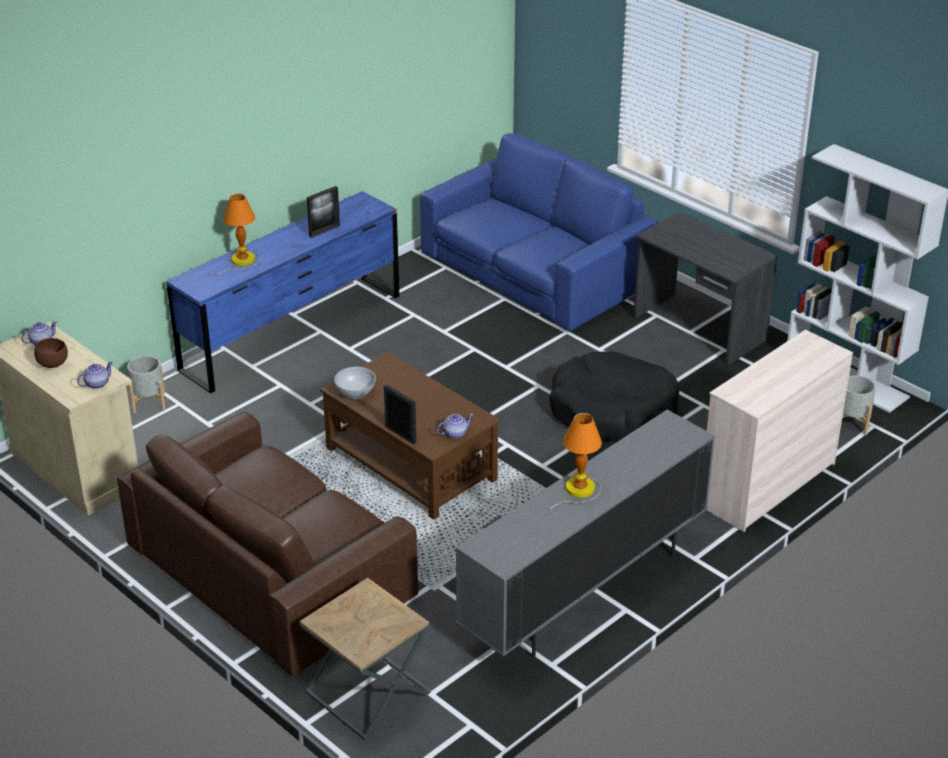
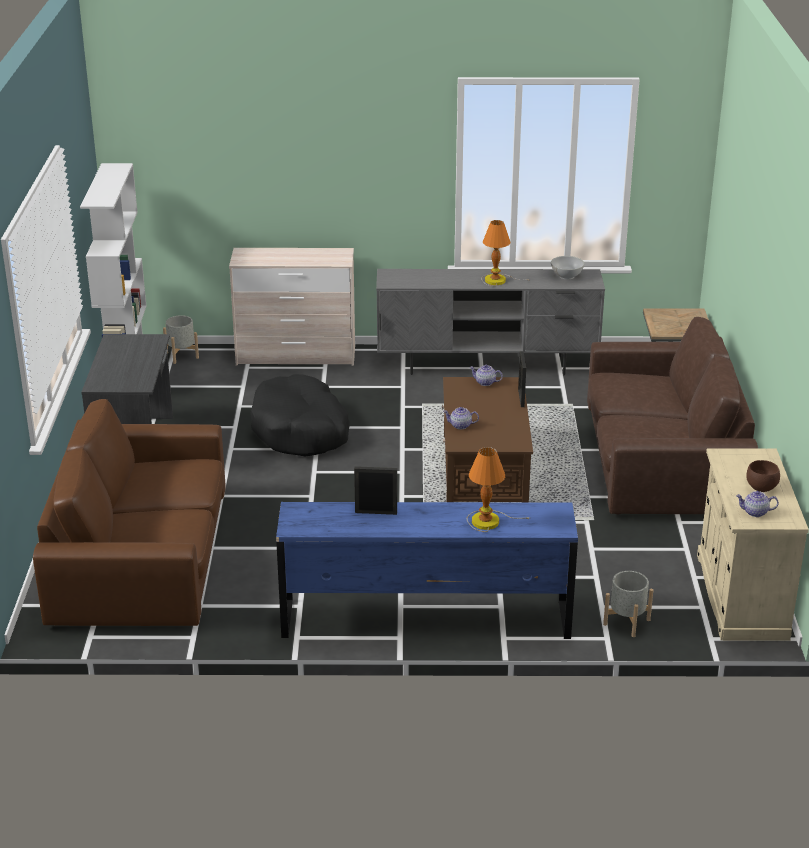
camera: 135 degrees left, 5 degrees down
(96, 384) = (738, 456): teapot -> teapot (461, 425)
(355, 393) = (513, 435): white bowl -> white bowl (567, 276)
(535, 271) = (143, 556): blue sofa -> brown sofa

